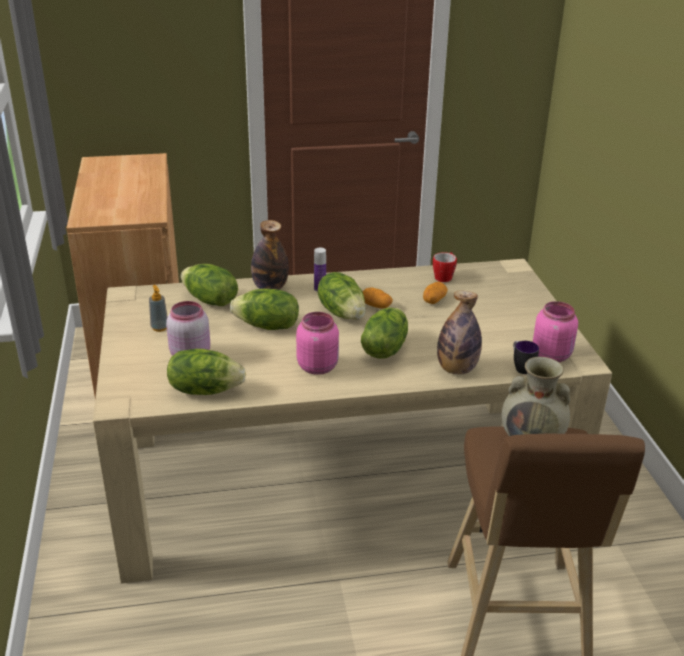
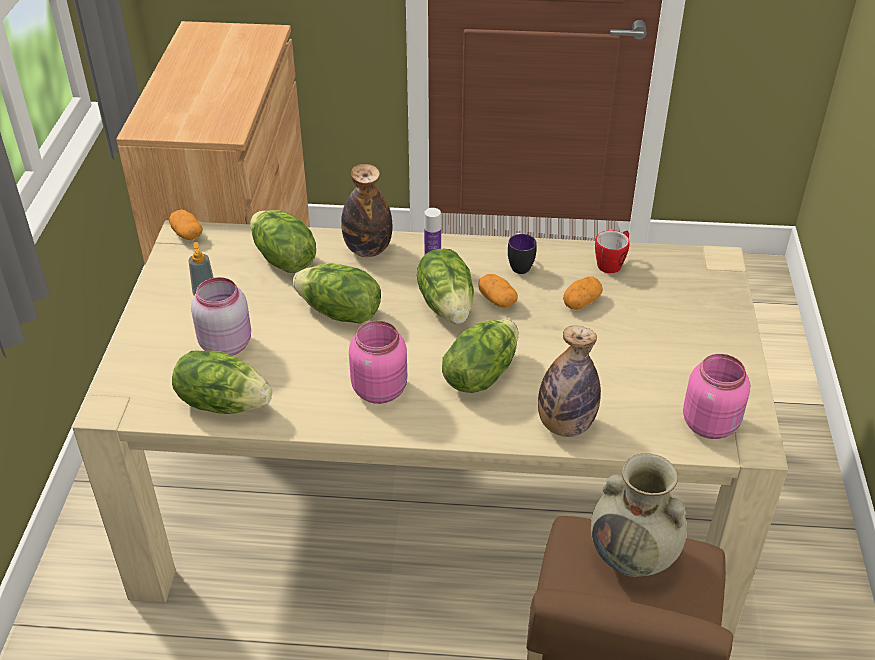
camera: 15 degrees right, 10 degrees up
(129, 294) = (187, 234): none -> potato
(521, 367) = (657, 437): mug -> mug (519, 265)

